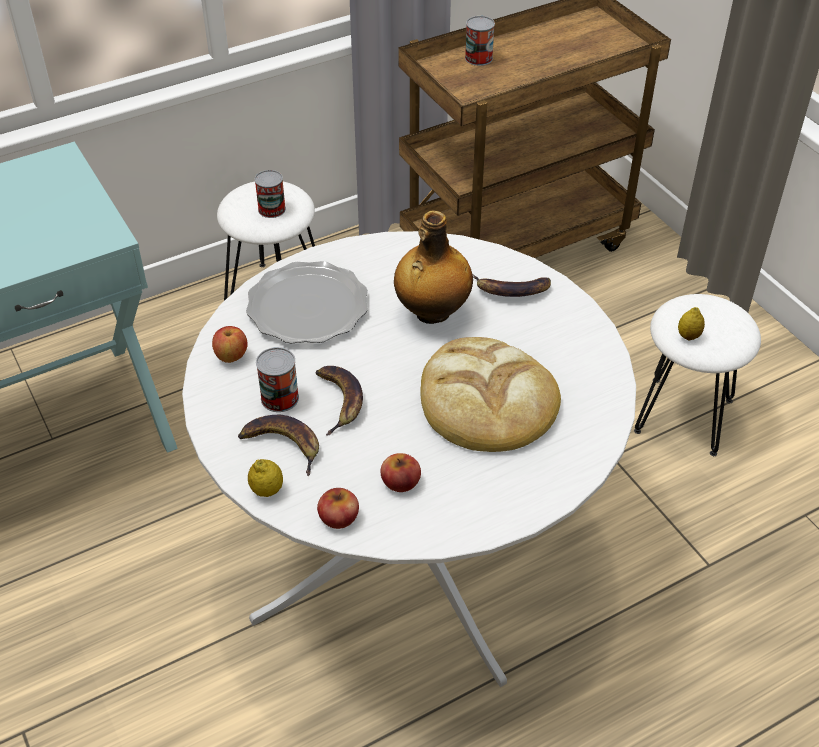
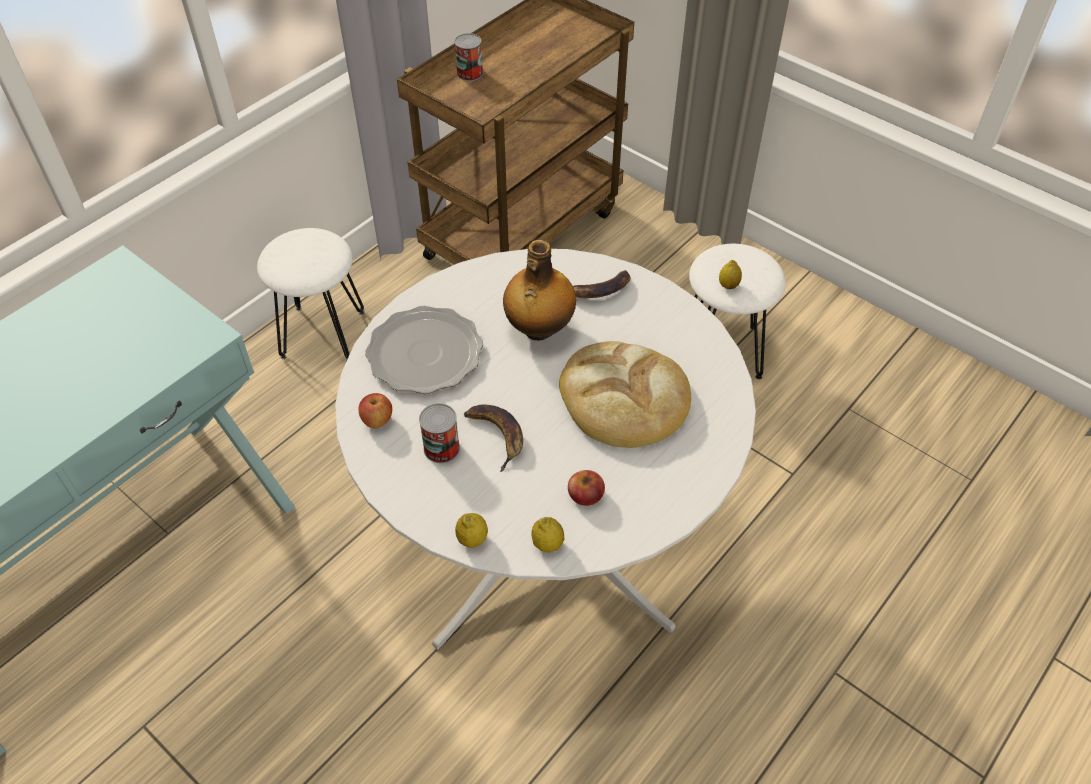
camera: 20 degrees left, 5 degrees up
(272, 209) = (312, 258): can -> none
(283, 444) = (466, 492): banana -> none
(338, 517) = (547, 544): apple -> lemon

